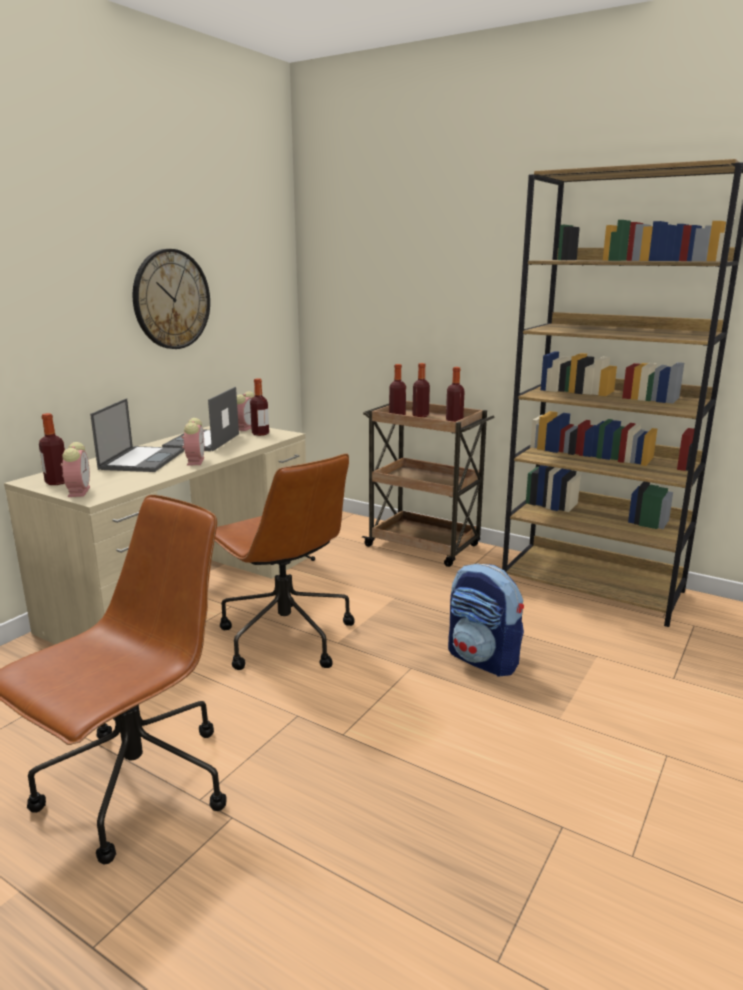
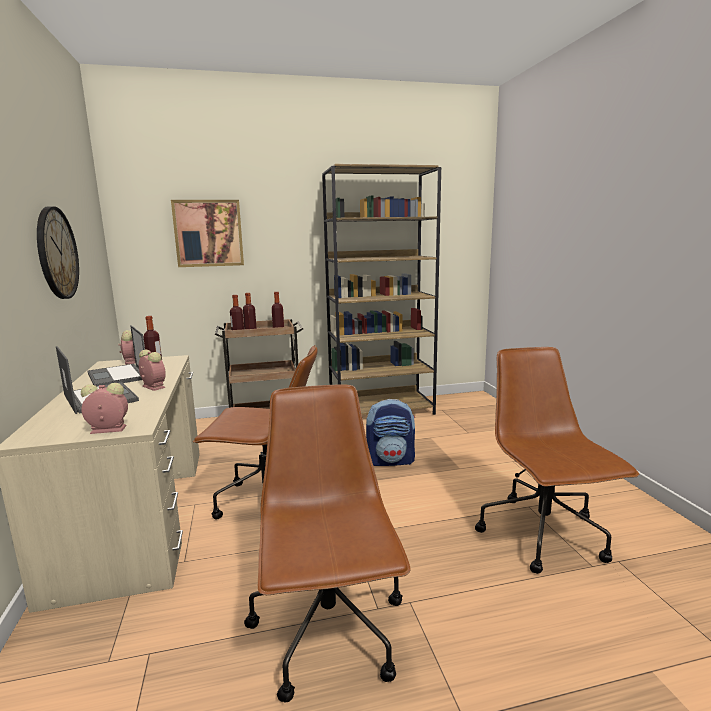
camera: 45 degrees left, 5 degrees down
(57, 482) = (60, 432): bottle -> none
(79, 491) = (107, 429): alarm clock -> alarm clock turned 45 degrees counterclockwise
(399, 275) = (208, 233): none -> picture
(506, 874) = (543, 536): none -> brown office chair

